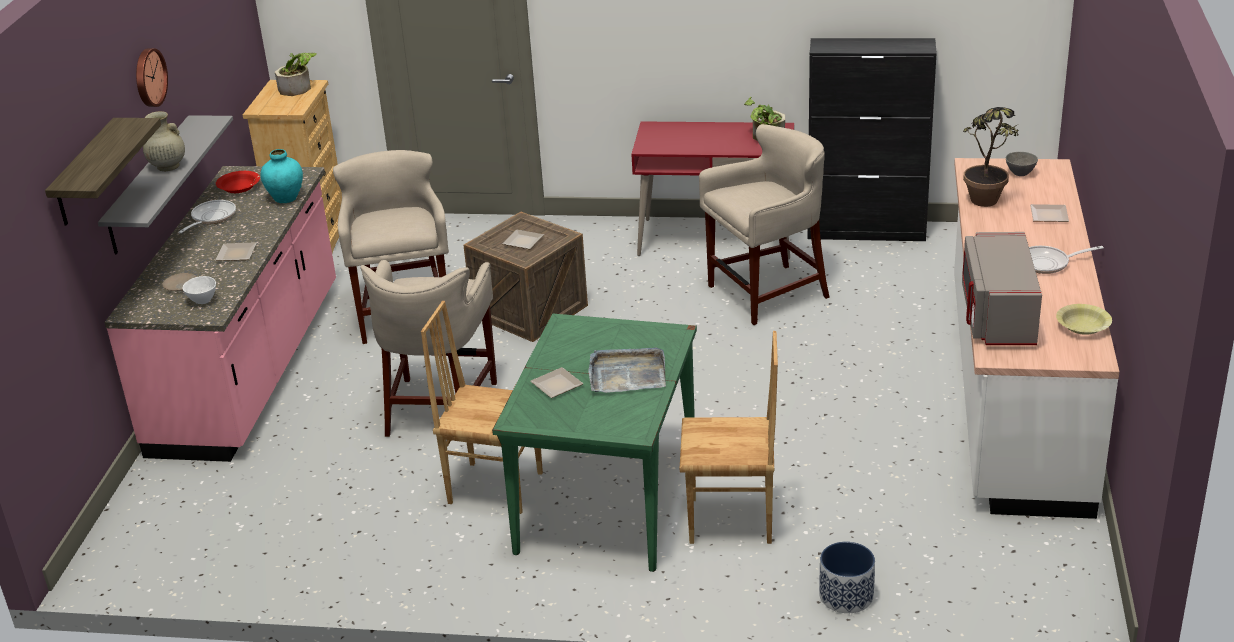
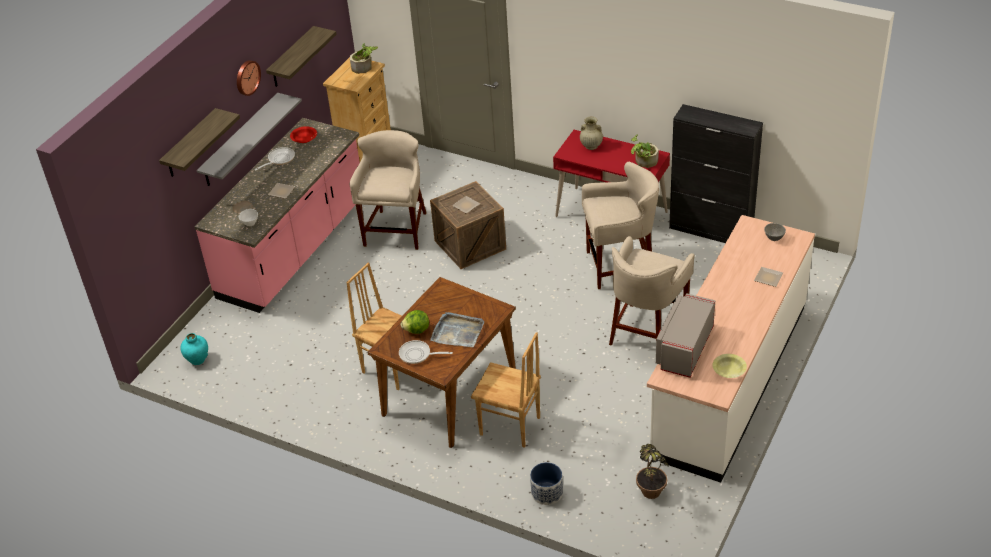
camera: 20 degrees right, 10 degrees up
(167, 166) = (249, 134): beige vase -> beige vase (591, 146)
(200, 63) = (292, 58): none -> shelf
(286, 198) = (326, 153): turquoise vase -> turquoise vase (197, 360)
(440, 407) = (386, 304): beige stool -> beige stool (647, 331)
(558, 385) = (417, 330): plate -> lettuce
(607, 498) = (450, 392): green dining table -> brown dining table
(987, 205) = (735, 260): potted plant -> potted plant (650, 497)
(1048, 263) = (741, 316): frying pan -> frying pan (418, 355)

